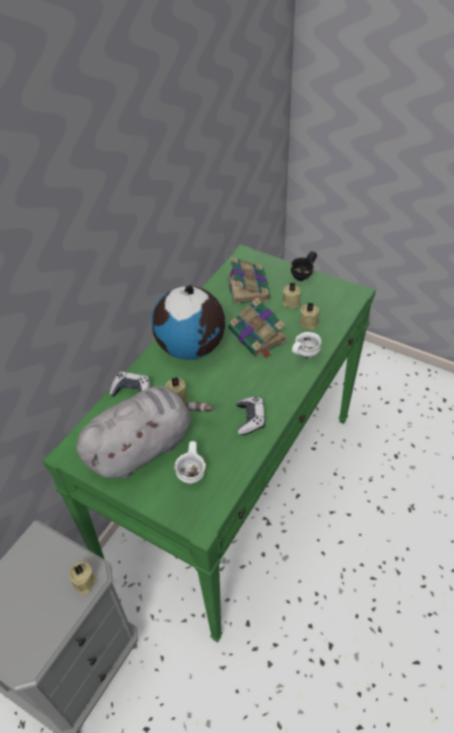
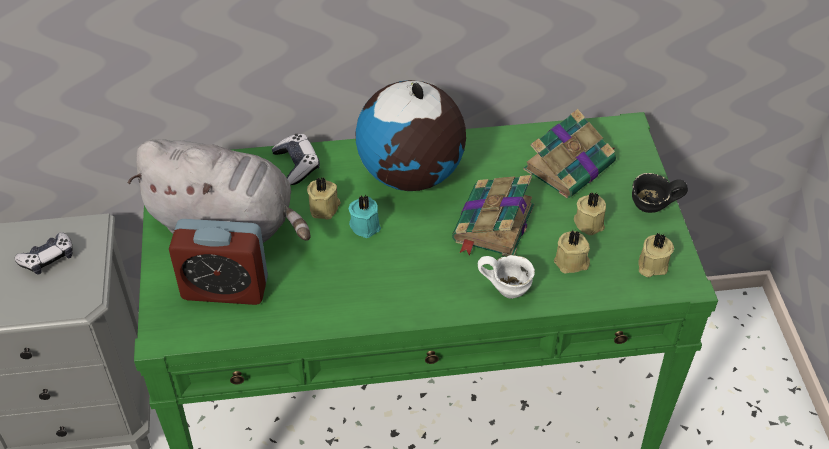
camera: 50 degrees right, 0 degrees up
(83, 582) = (66, 300): beige candle -> beige candle (651, 265)
(193, 474) = (225, 288): white mug -> alarm clock
(208, 386) = (365, 225): none -> turquoise candle
(250, 419) = (350, 294): game controller -> game controller (48, 258)

